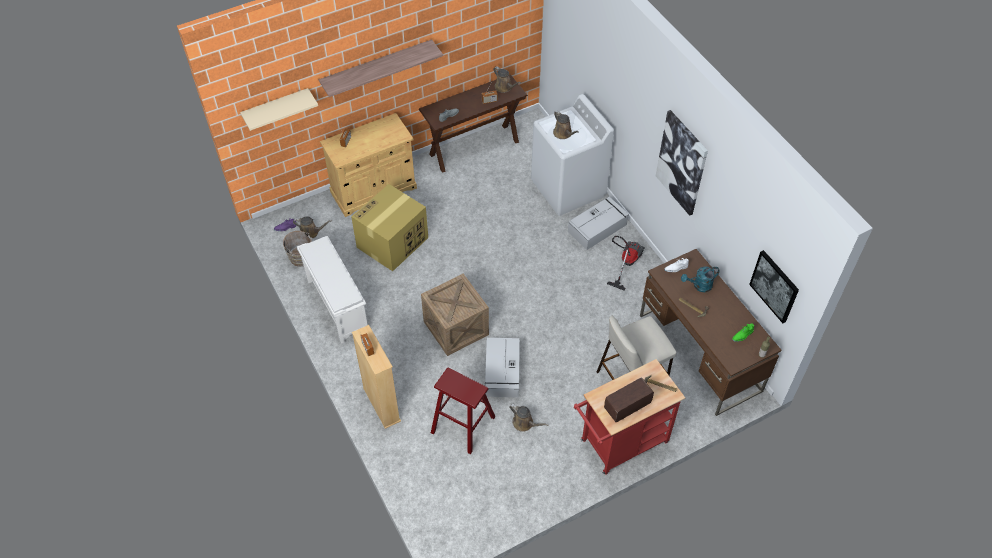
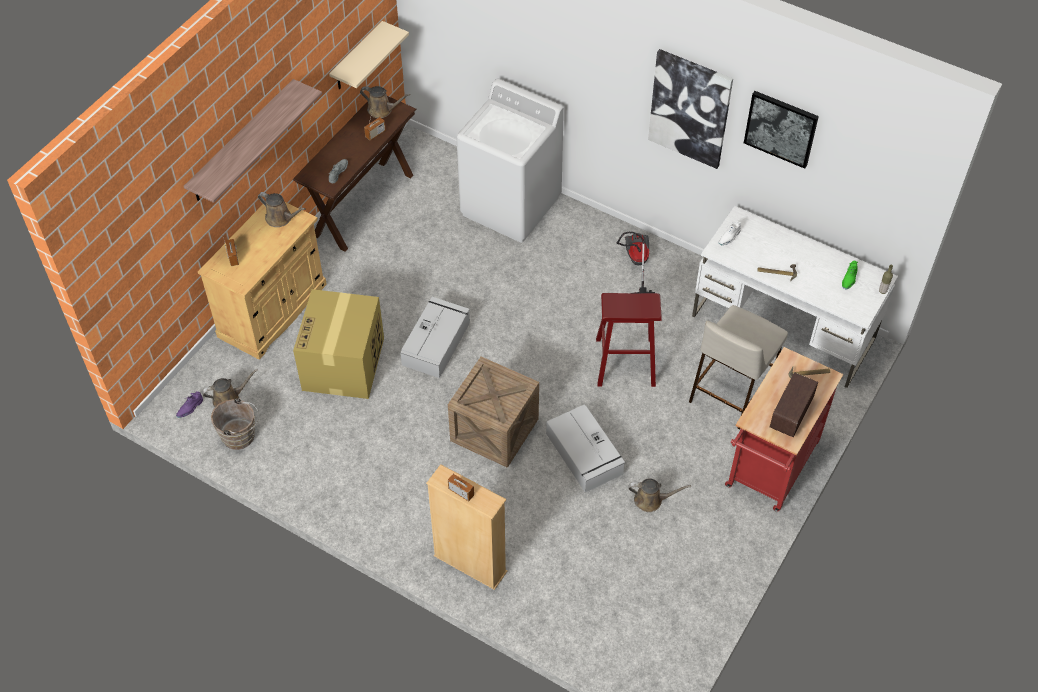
camera: 30 degrees left, 0 degrees up
(276, 108) = (143, 247): beige shelf -> beige shelf (357, 57)
(336, 305) = (327, 473): white shoe rack -> none
(463, 424) = (582, 538): red stool -> red stool (625, 362)
(563, 134) = (503, 135): brown watering can -> brown watering can (281, 218)
(598, 227) = (576, 236): grey storage box -> grey storage box (436, 342)
(699, 286) = (767, 246): turquoise watering can -> none
(700, 353) = (784, 327): brown desk -> white desk
(774, 286) = (872, 204): picture -> picture (781, 128)

